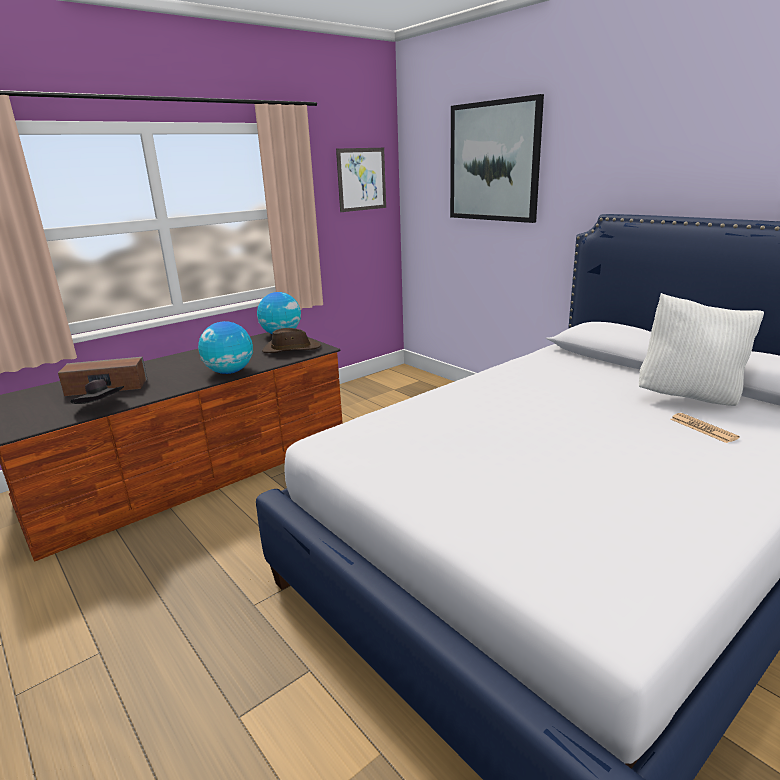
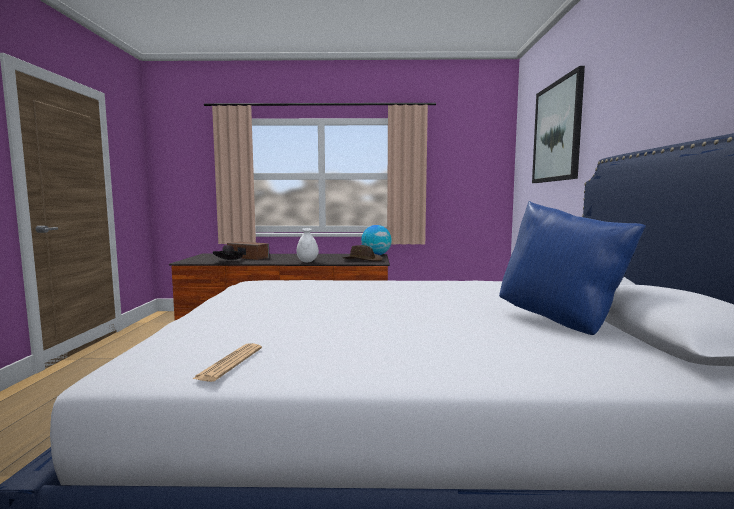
camera: 40 degrees right, 15 degrees down
(229, 372) = (307, 261): globe -> white vase
(361, 179) = (476, 157): picture -> none
(689, 397) = (560, 321): white pillow -> blue pillow
(703, 428) = (502, 335): newspaper -> newspaper (229, 363)

